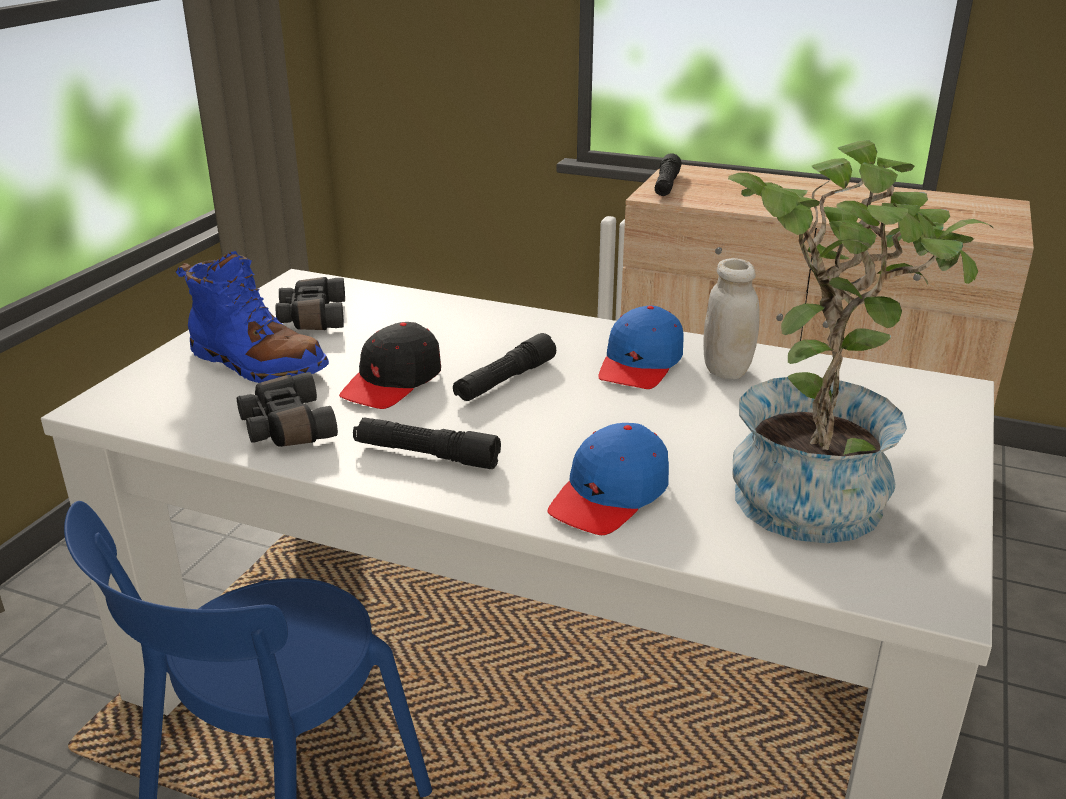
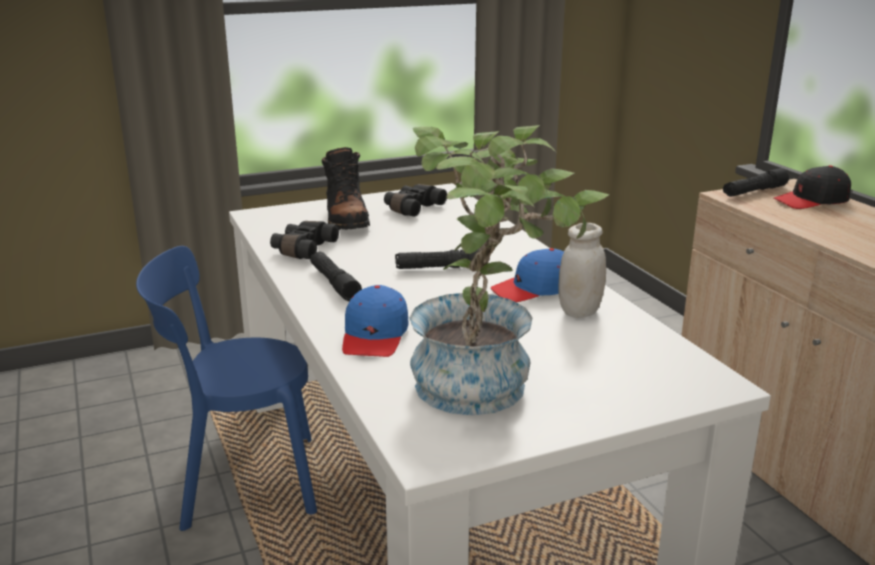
camera: 45 degrees right, 5 degrees down
(257, 364) = (346, 220): blue boot -> black boot
(393, 382) = (387, 248): black cap -> black cap (812, 201)
(610, 495) = (375, 335): blue cap -> blue cap turned 75 degrees counterclockwise

